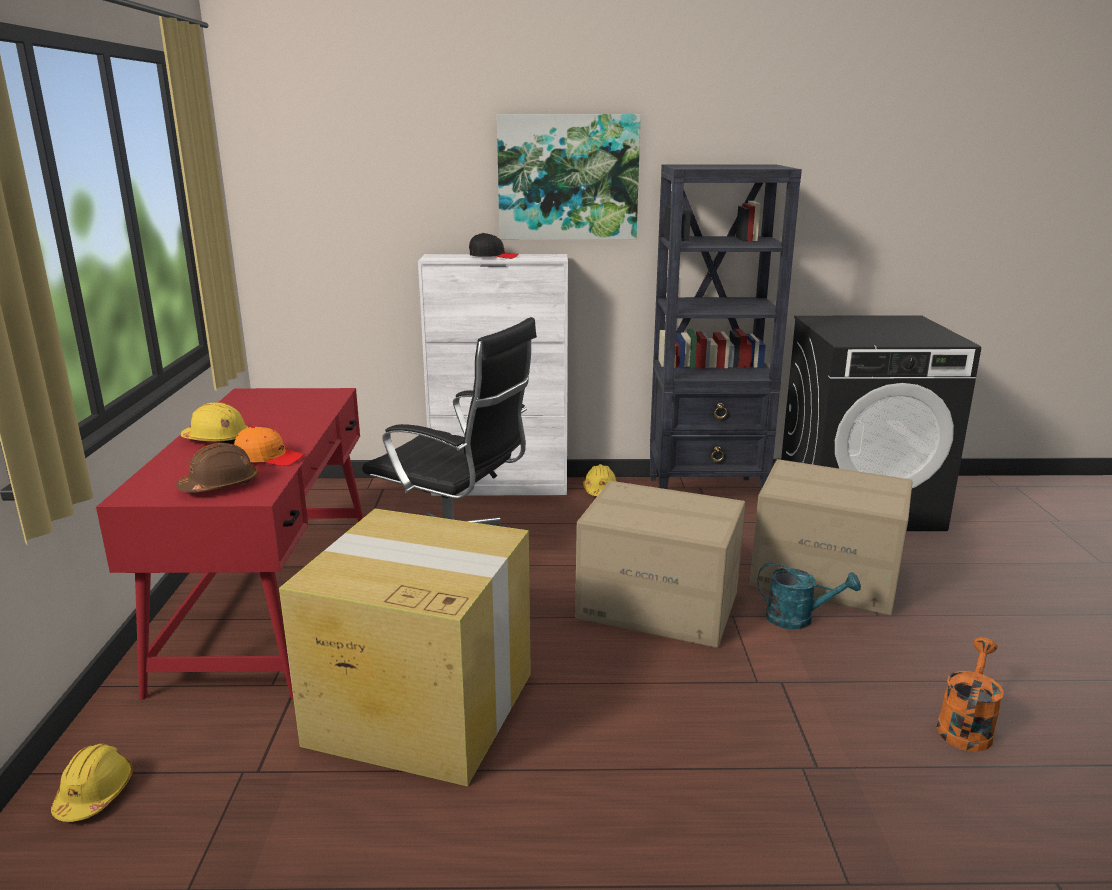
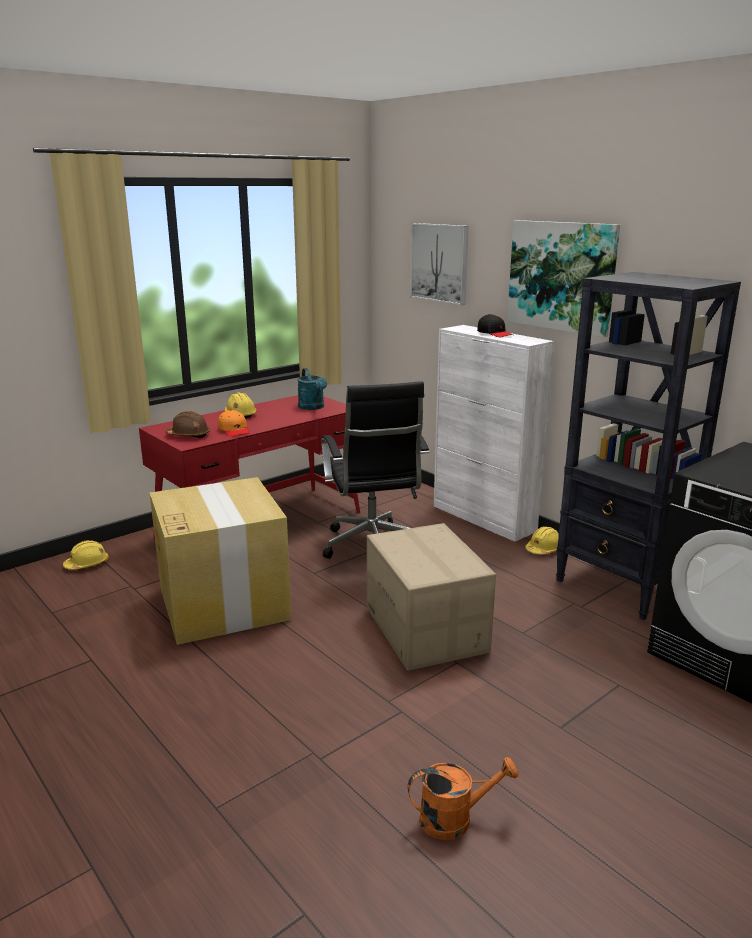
camera: 50 degrees right, 0 degrees up
(369, 177) = (439, 263): none -> picture
(798, 619) = (496, 691): turquoise watering can -> turquoise watering can (313, 407)
(825, 577) = (581, 683): cardboard box -> none

